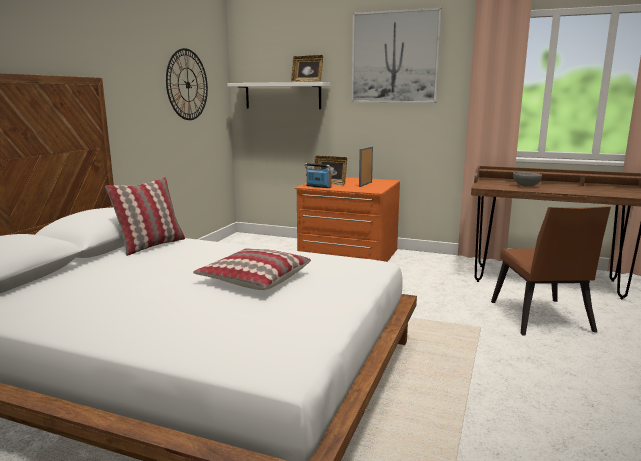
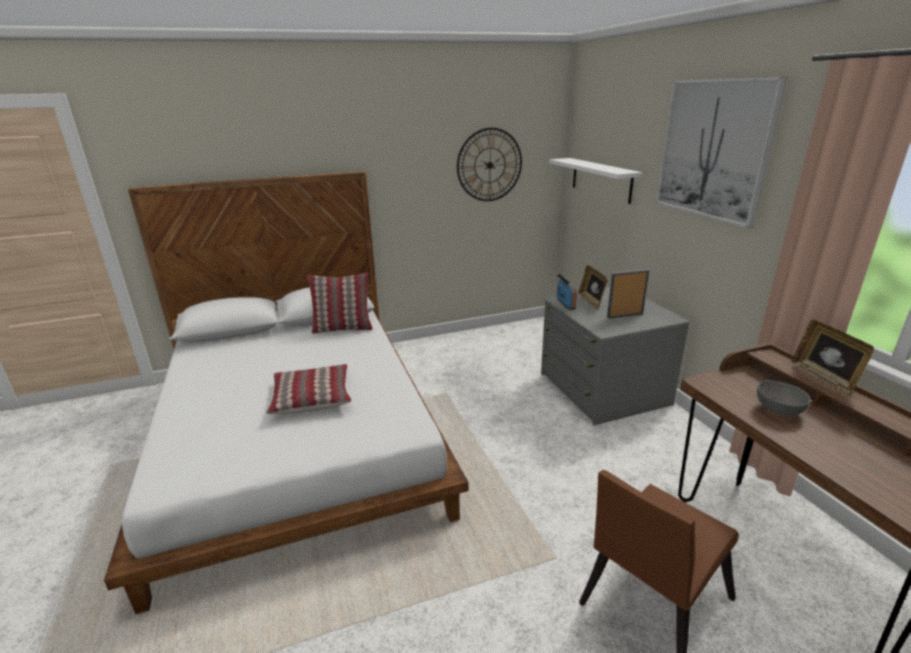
camera: 50 degrees right, 10 degrees up
(307, 82) = (617, 169): picture frame -> picture frame (823, 378)
(348, 256) = (601, 389): orange dresser -> grey dresser

